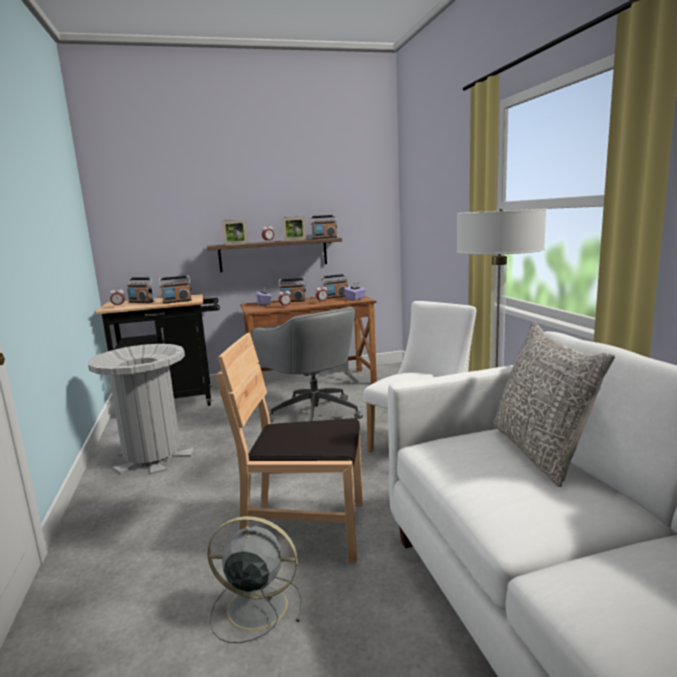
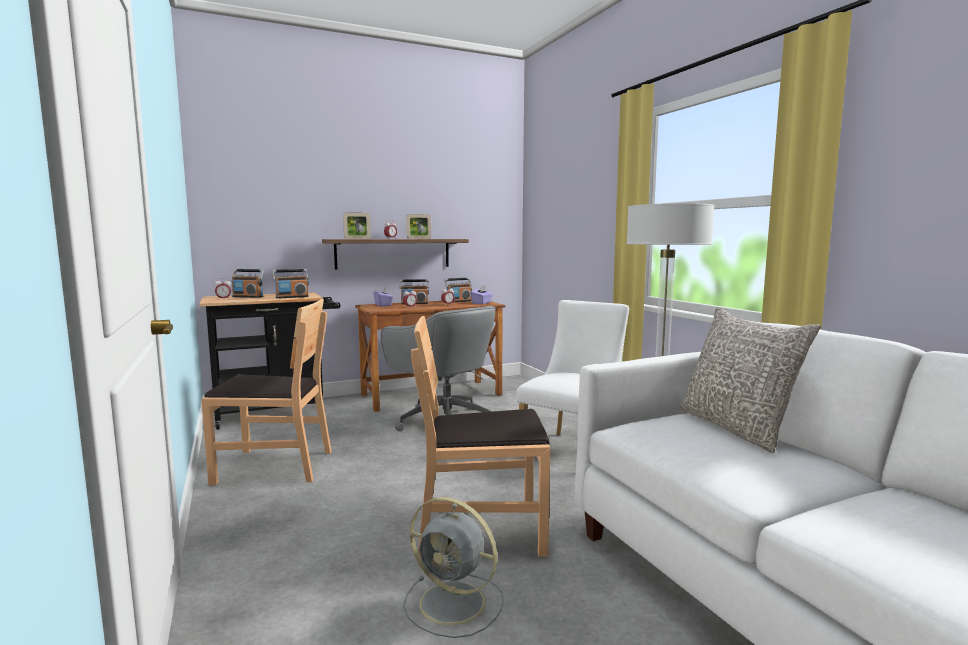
camera: 10 degrees left, 5 degrees down
(153, 456) = (274, 466): grey trash can -> brown chair
(254, 607) = (455, 603): grey fan -> grey fan turned 150 degrees counterclockwise
(324, 238) = (449, 238): radio -> none

